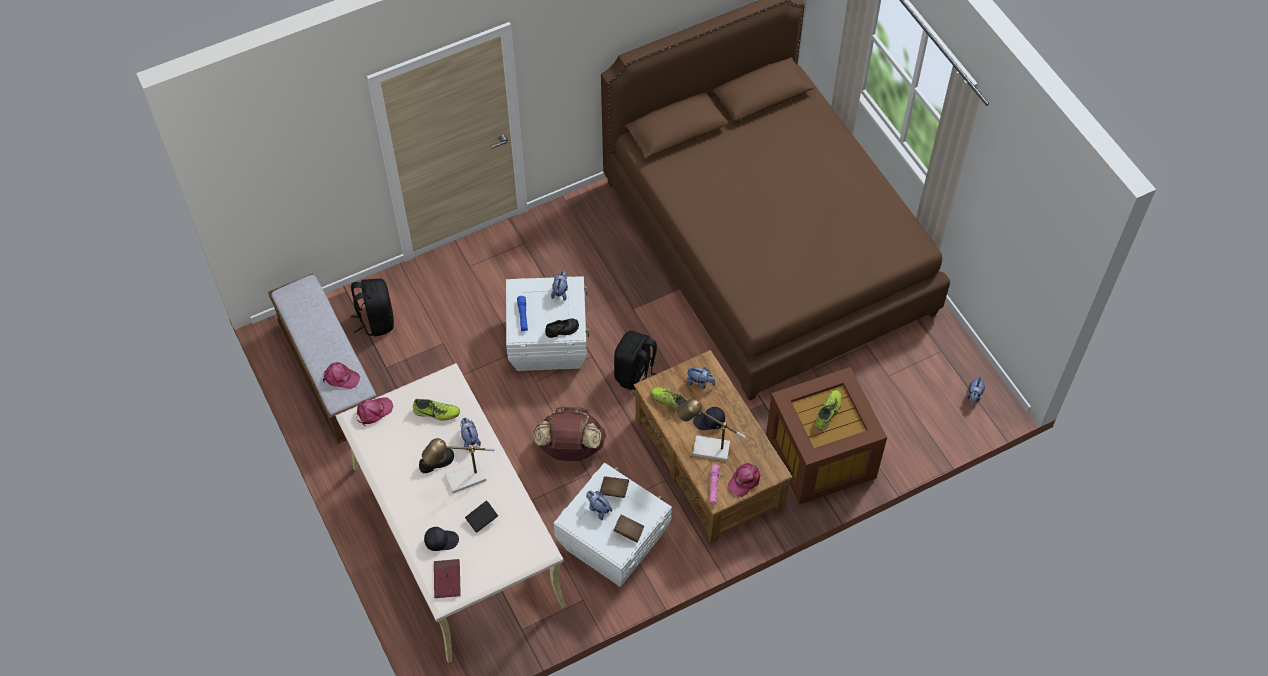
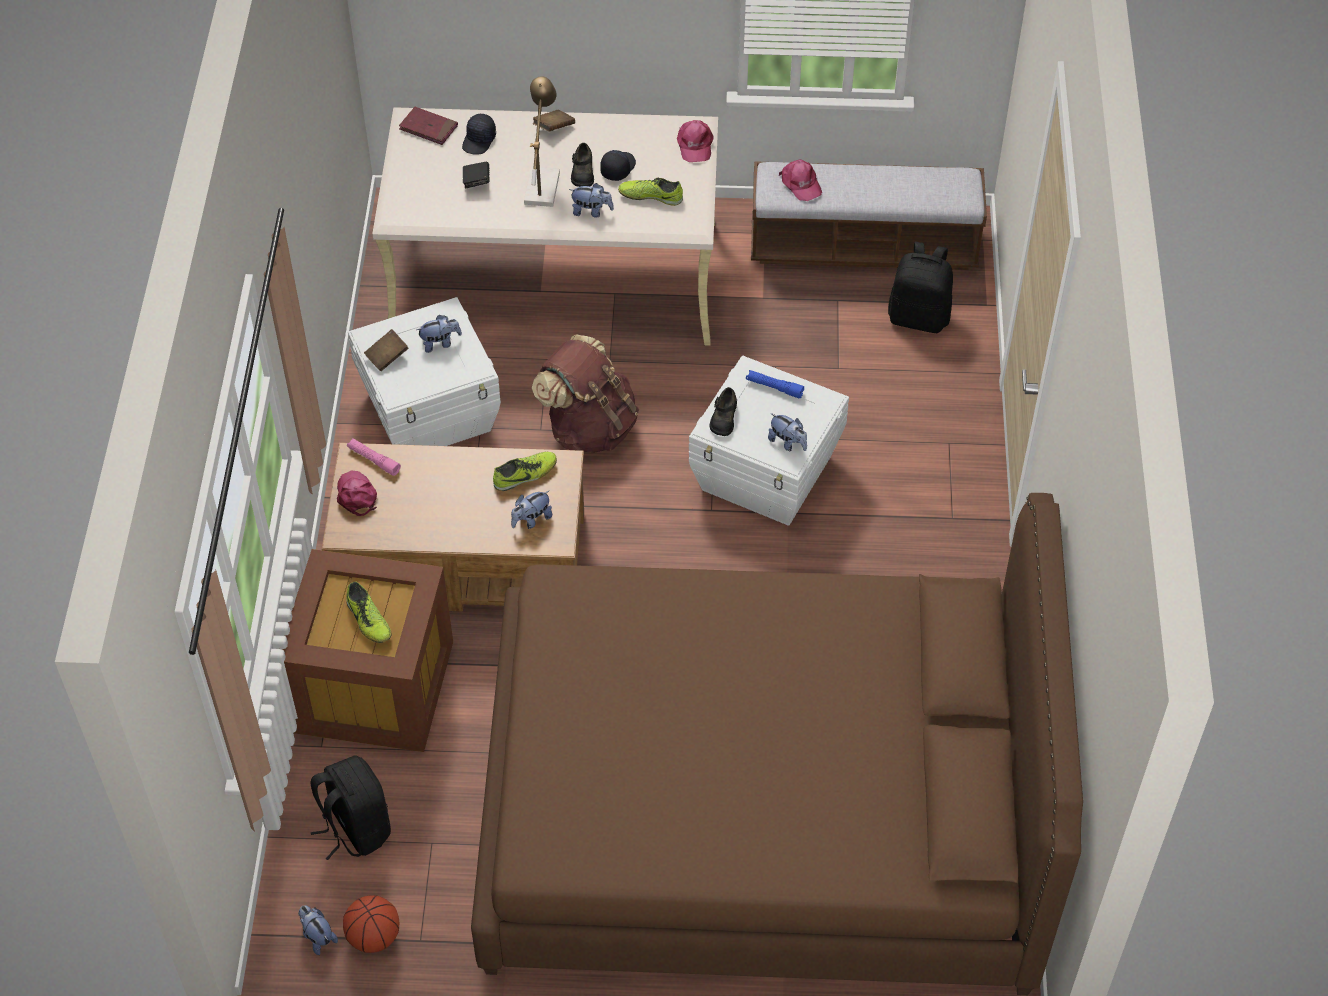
camera: 120 degrees right, 5 degrees down
(341, 377) = (800, 184): pink cap -> pink cap turned 75 degrees counterclockwise
(436, 413) = (651, 196): shoe -> shoe turned 60 degrees clockwise
(614, 490) = (451, 368): brown book -> brown book (554, 128)
(635, 374) = (650, 544): black backpack -> black backpack (355, 828)
(705, 448) = (432, 478): table lamp -> none
(709, 421) = (467, 501): black cap -> black cap (617, 168)
(955, 371) = (374, 937): none -> basketball

